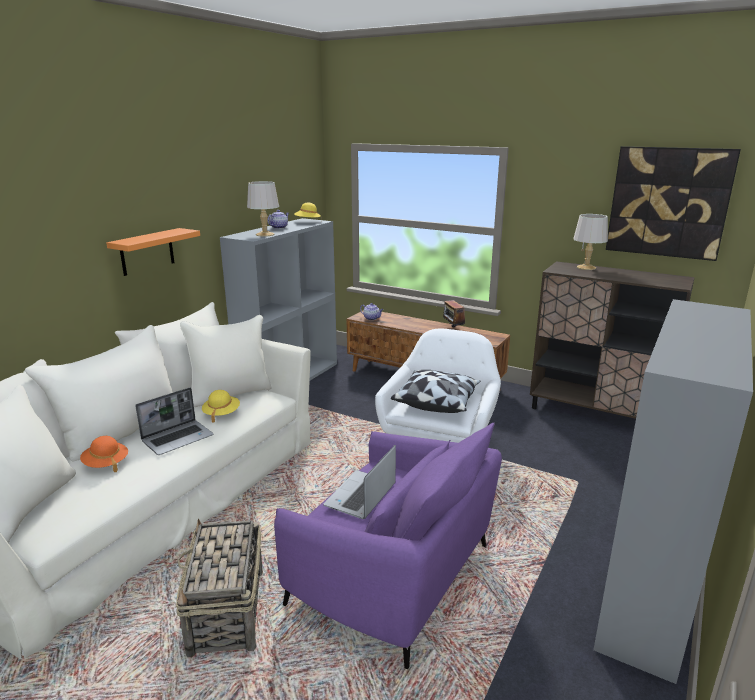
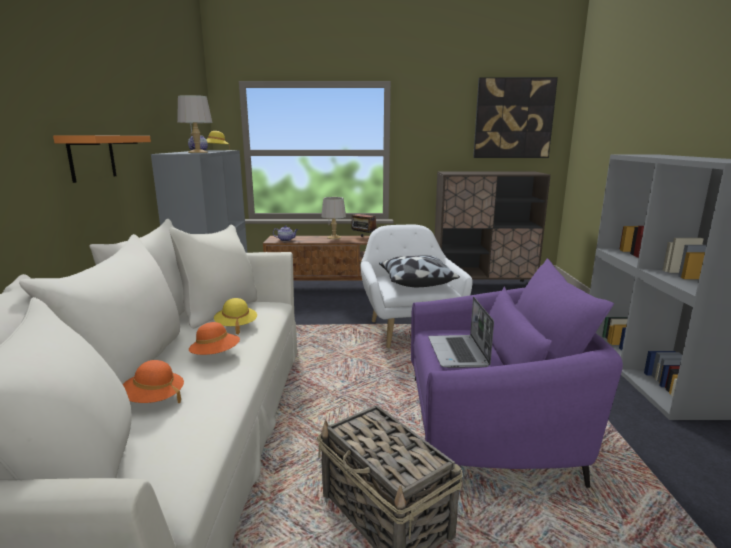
camera: 30 degrees left, 5 degrees down
(178, 438) = (216, 355): laptop -> orange hat
(586, 267) = (465, 172): grey table lamp -> grey table lamp (334, 237)

